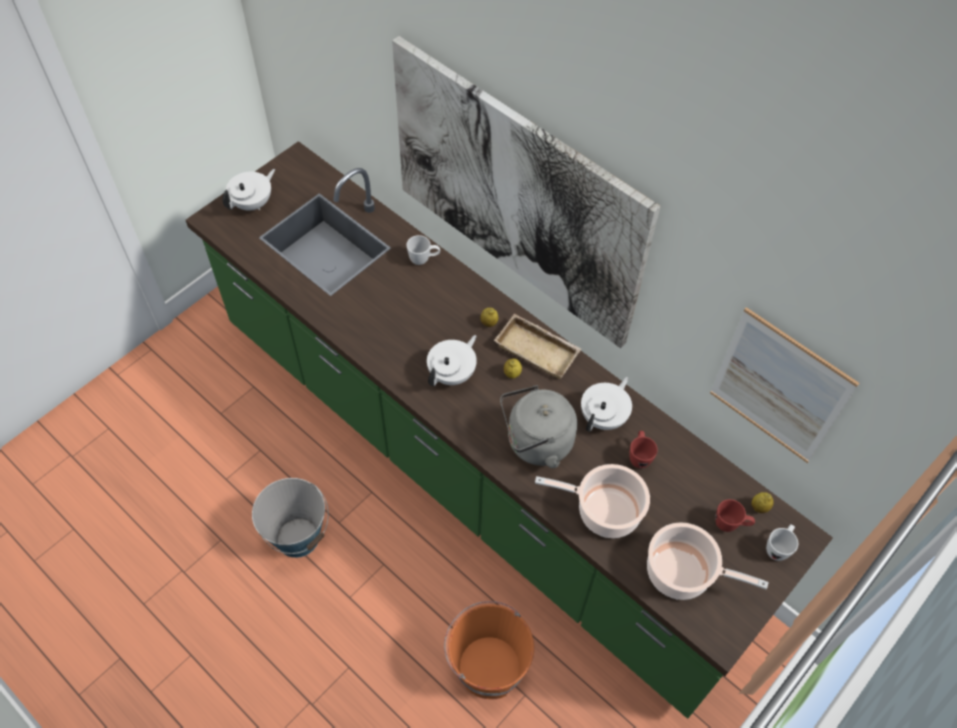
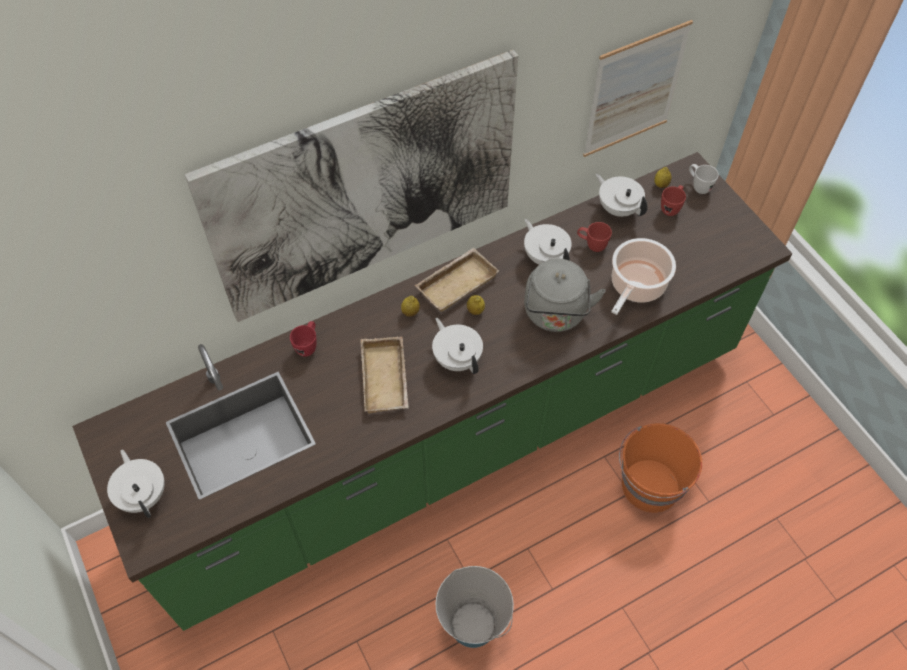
camera: 70 degrees left, 0 degrees up
(410, 326) = (387, 379): none -> beige tray
(424, 259) = (308, 345): white mug -> red mug
(683, 573) = (705, 252): cooking pot -> none
(702, 470) = (618, 208): none -> white teapot

